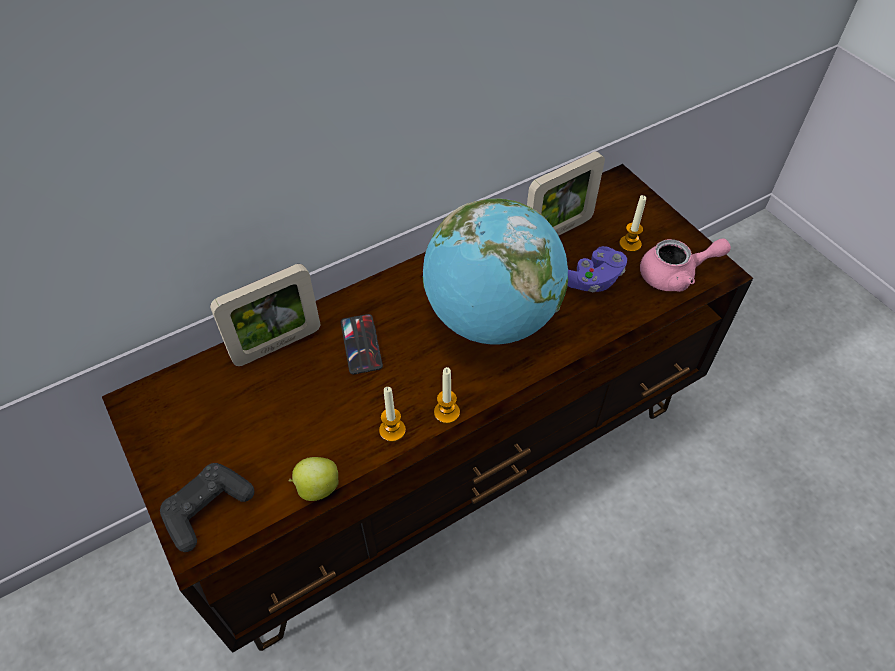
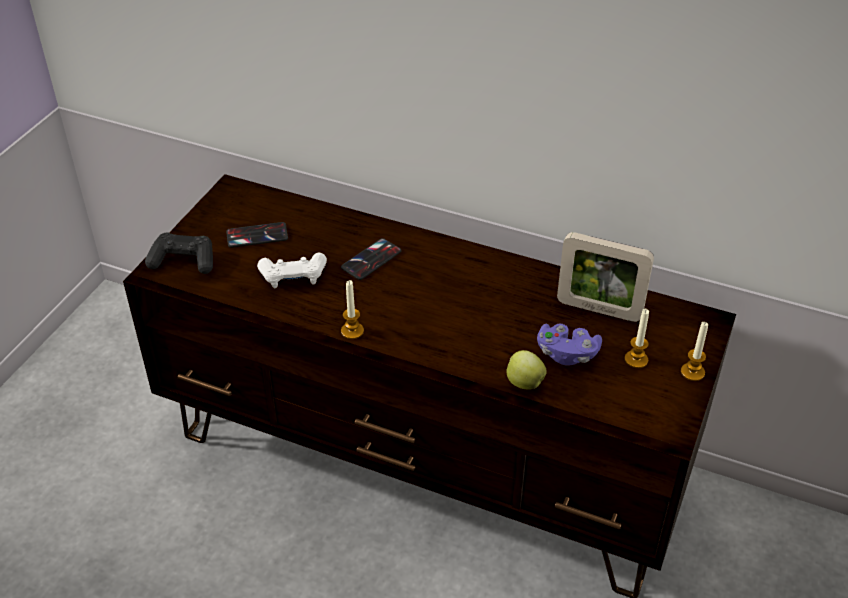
camera: 55 degrees right, 10 degrees down
(234, 418) = (257, 235): none -> phone
(277, 345) = (332, 222): picture frame -> none
(316, 488) = (237, 299): apple -> apple (523, 382)
(328, 420) = (293, 277): none -> white game controller
(392, 430) = (312, 311): candle -> candle (692, 372)
(491, 319) = (463, 314): globe -> none
(675, 275) = (631, 404): pink teapot -> none

